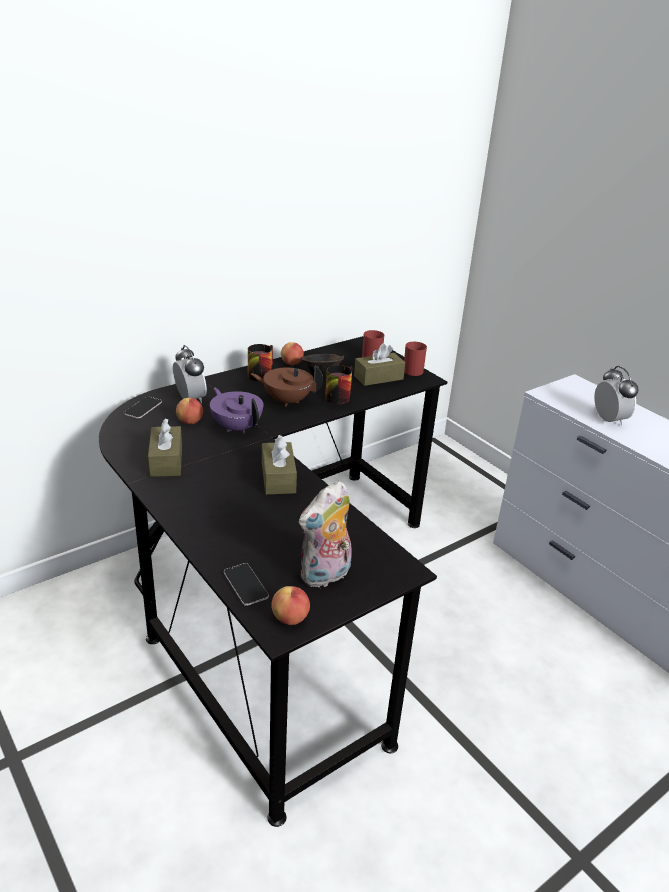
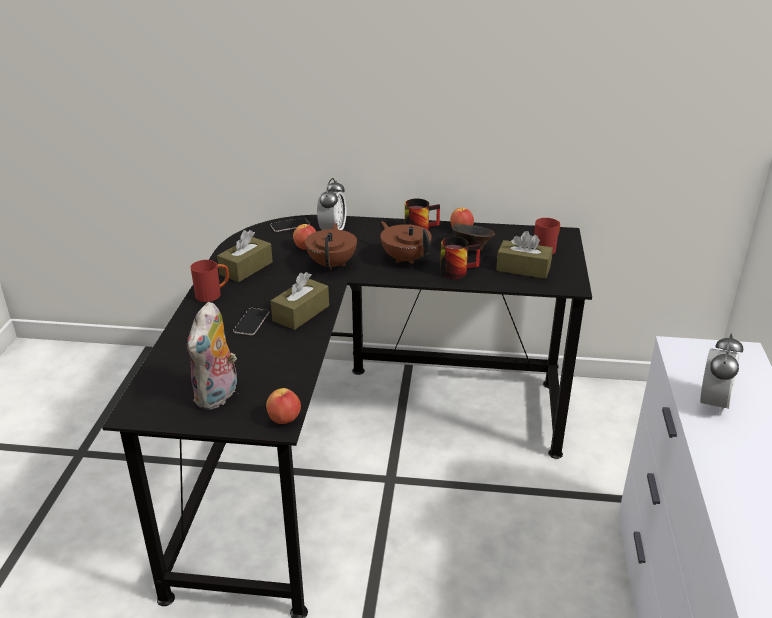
camera: 45 degrees right, 0 degrees up
(237, 427) = (332, 264): purple teapot -> brown teapot
(245, 585) = (161, 373): phone -> phone (251, 322)
(290, 618) = (151, 409): apple -> apple (284, 419)
(325, 576) = (218, 396): plush toy -> plush toy turned 75 degrees counterclockwise
(414, 370) = (572, 274): red mug -> red mug (213, 294)

